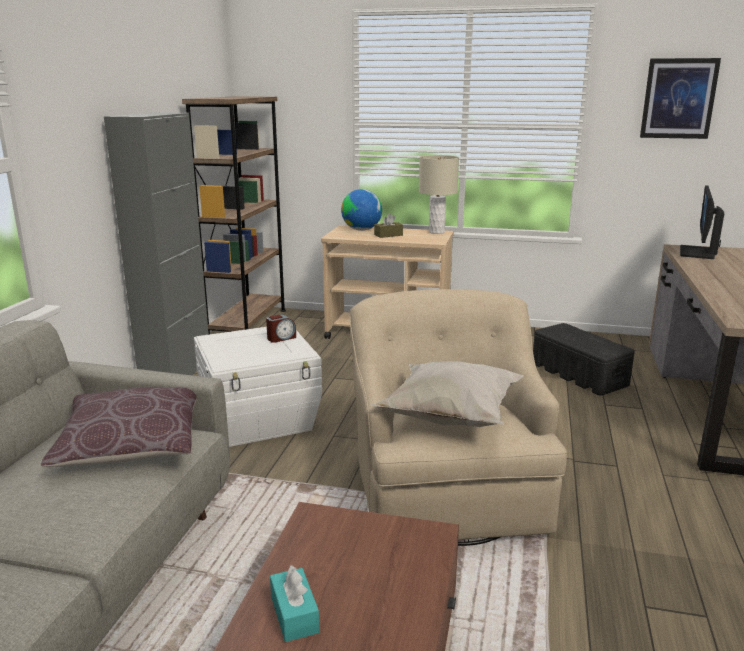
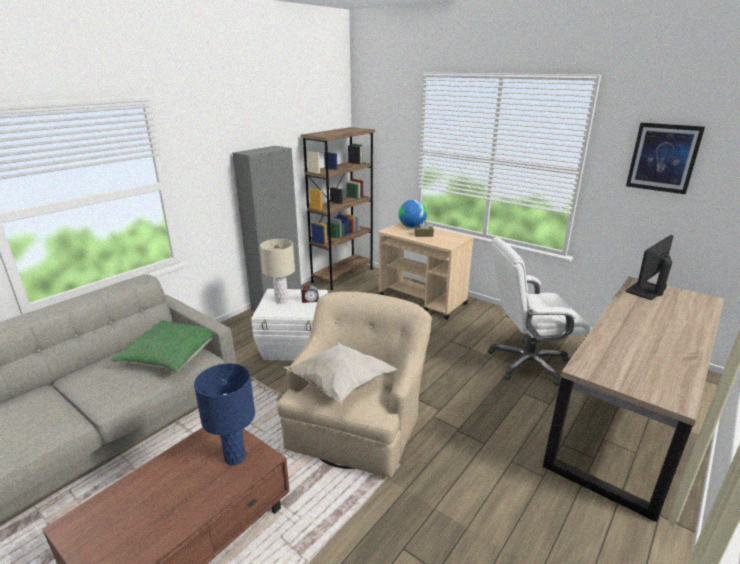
camera: 25 degrees right, 5 degrees up
(132, 444) = (171, 355): brown pillow -> green pillow
(294, 614) = (159, 480): turquoise tissue box -> none
(384, 546) = (235, 457): none -> blue table lamp
(436, 232) = (460, 236): beige table lamp -> beige table lamp (281, 300)
(578, 374) = (527, 363): black storage box -> white office chair

